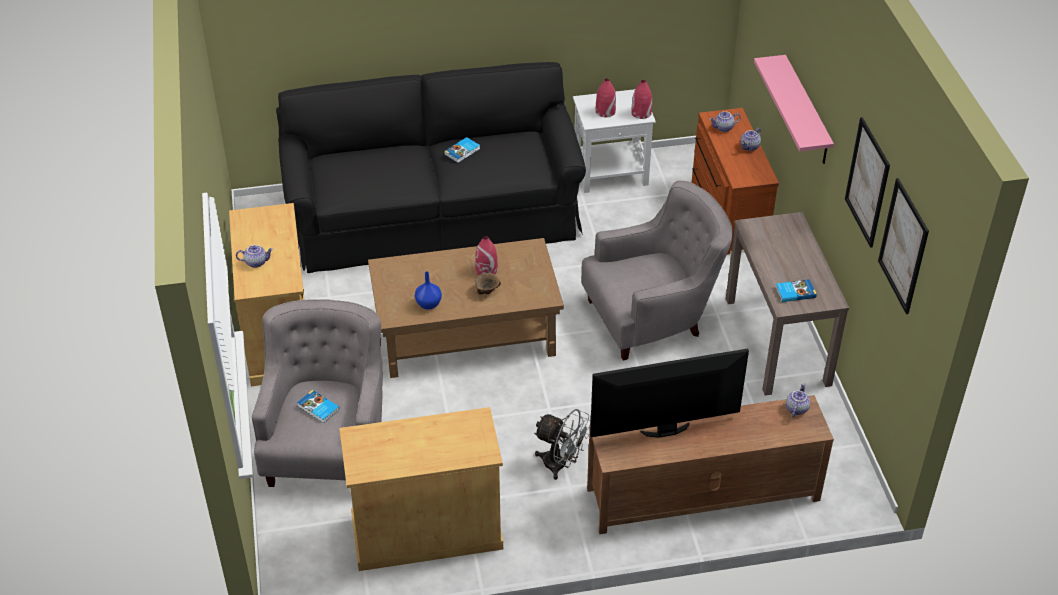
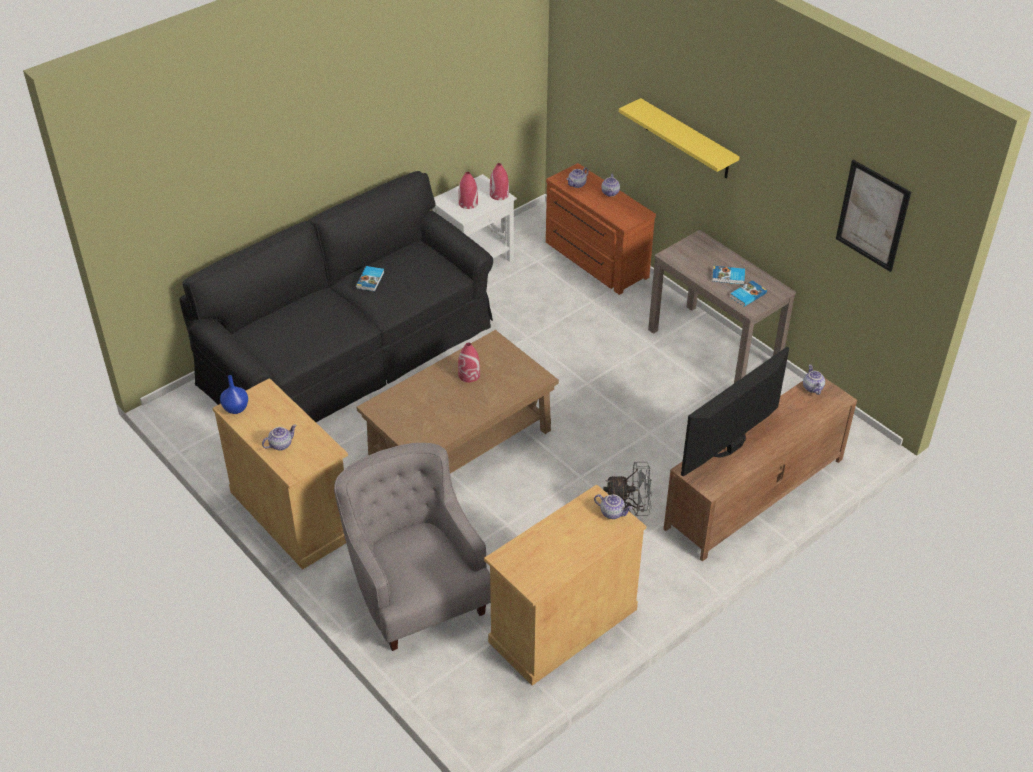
camera: 30 degrees left, 0 degrees up
(318, 408) = (415, 556): book -> book (728, 277)
(429, 304) = (444, 424): blue vase -> blue vase (236, 408)
(482, 438) = (612, 512): none -> teapot
(487, 291) = (485, 392): brown bowl -> none
(653, 317) = (604, 366): grey armchair -> none
(806, 111) = (687, 139): pink shelf -> yellow shelf
(867, 182) = (802, 176): picture -> none

